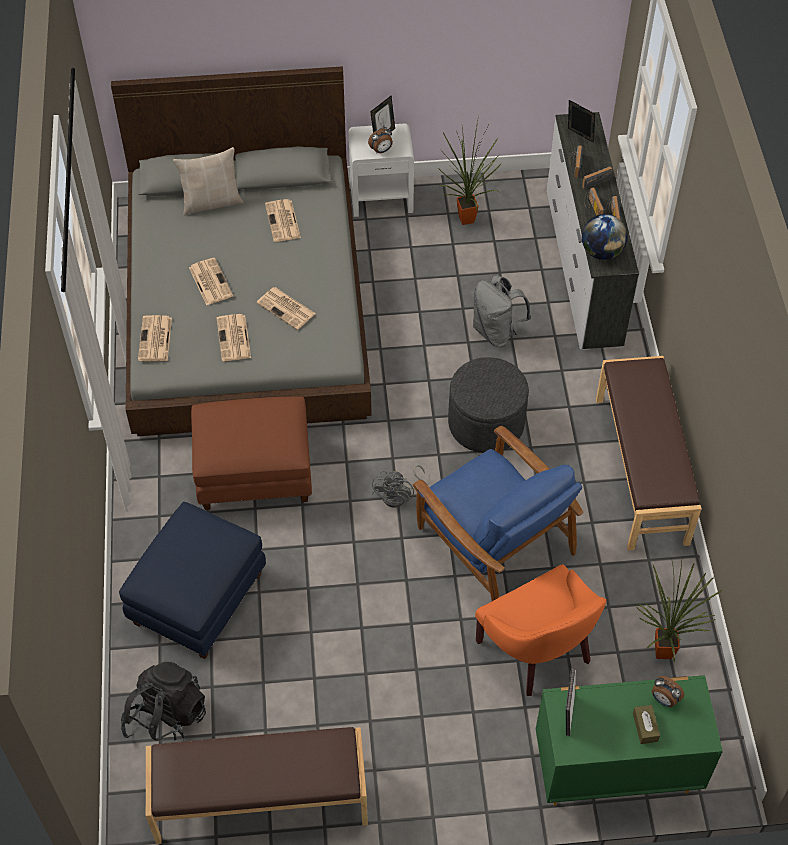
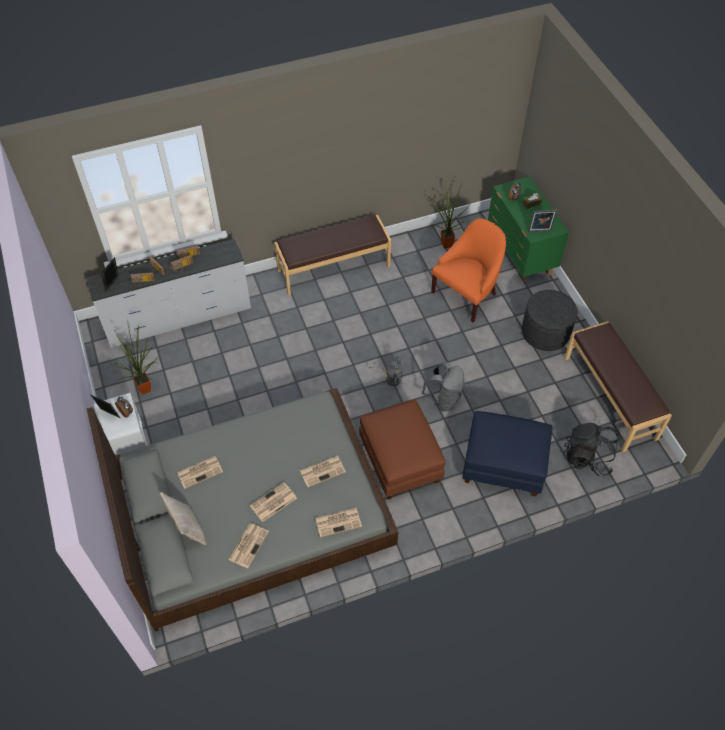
camera: 105 degrees left, 0 degrees up
(287, 309) = (286, 446): newspaper -> newspaper (248, 545)
(486, 423) = (322, 345): grey ottoman -> grey ottoman (545, 332)
(494, 539) = (404, 326): blue armchair -> none
(496, 332) = (246, 353): grey backpack -> grey backpack (443, 399)
(601, 252) = (221, 257): globe -> none

